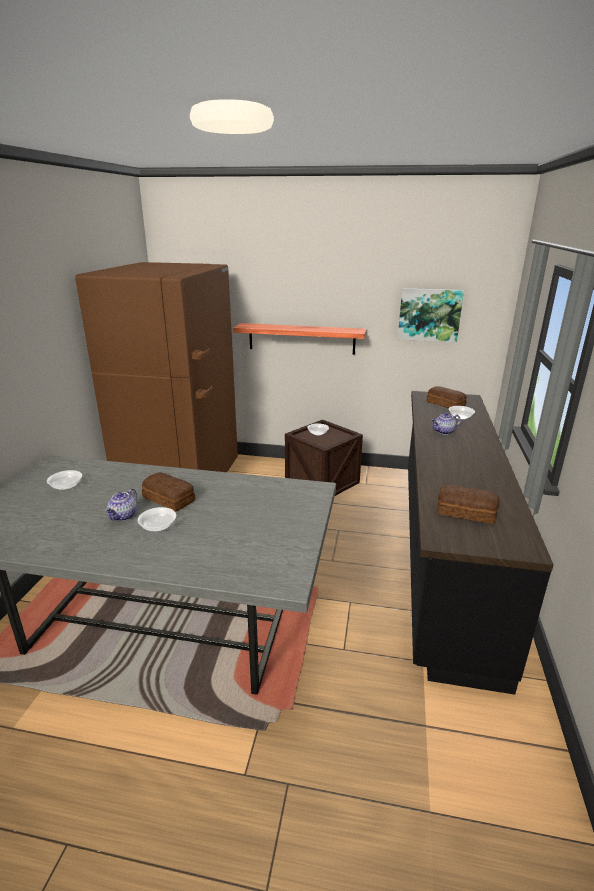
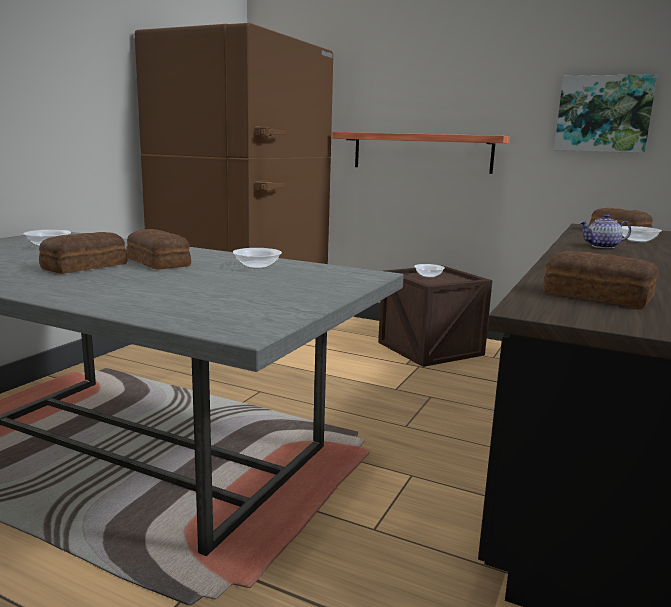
camera: 15 degrees right, 10 degrees down
(123, 516) = (86, 266): teapot -> bread
(158, 527) = (119, 276): bowl -> bowl (257, 266)

